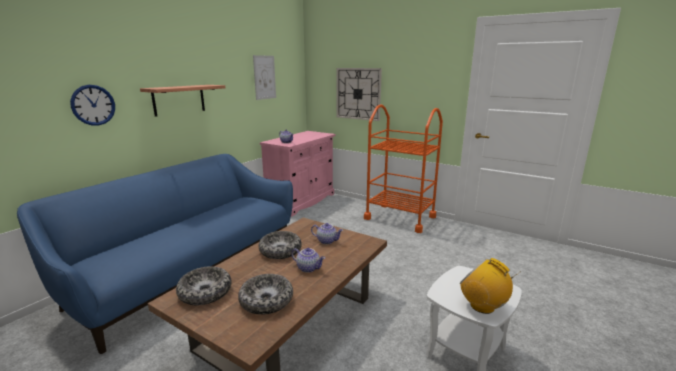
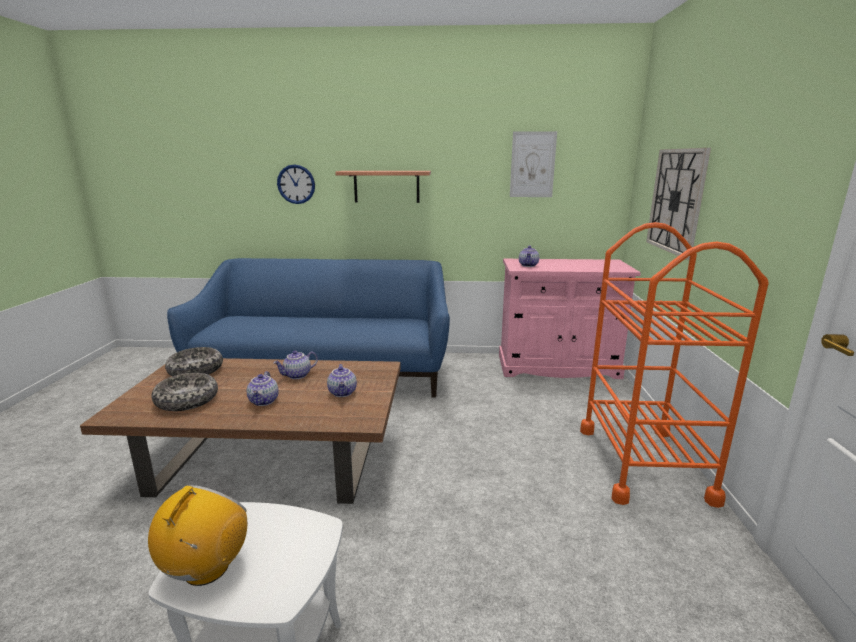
camera: 60 degrees right, 0 degrees up
(280, 251) = (297, 375): bowl -> teapot

